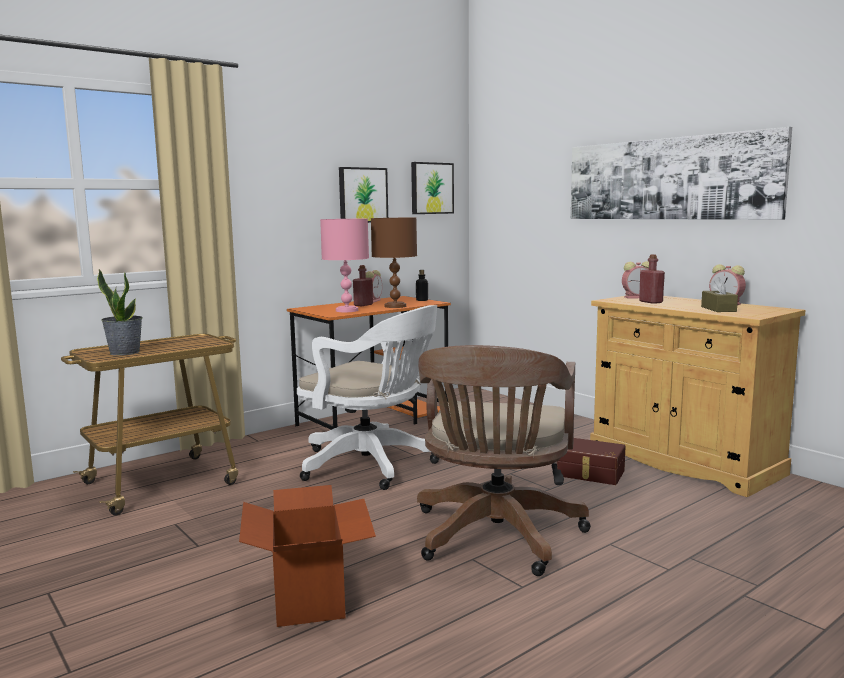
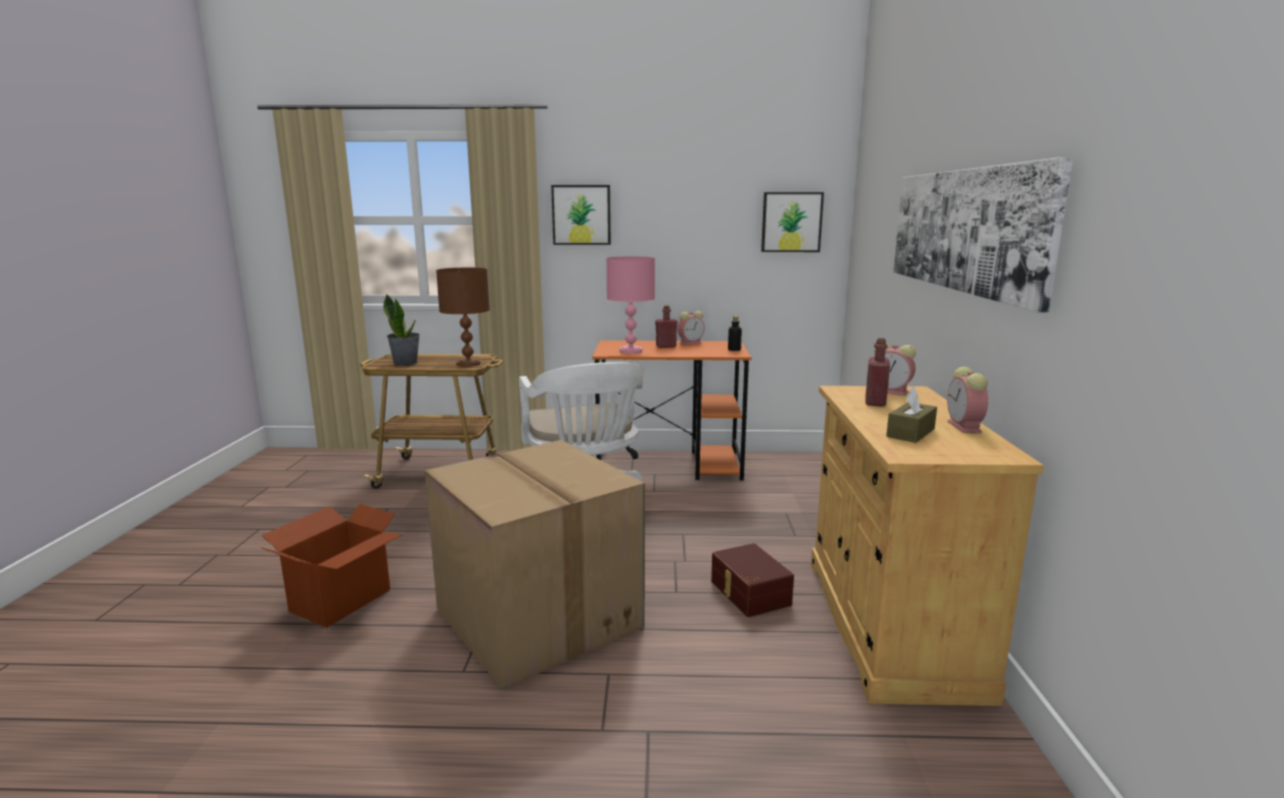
camera: 40 degrees right, 5 degrees up
(362, 195) = (695, 230): picture -> picture (581, 215)
(395, 306) = (685, 353): brown table lamp -> brown table lamp (468, 364)
(496, 538) = (535, 617): brown office chair -> cardboard box

